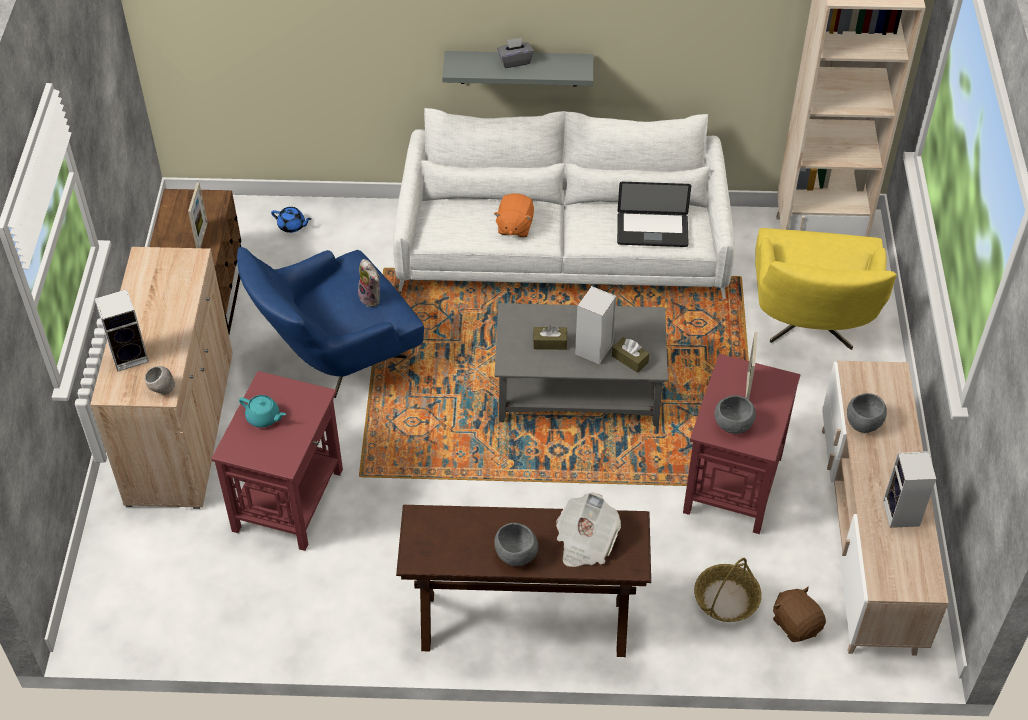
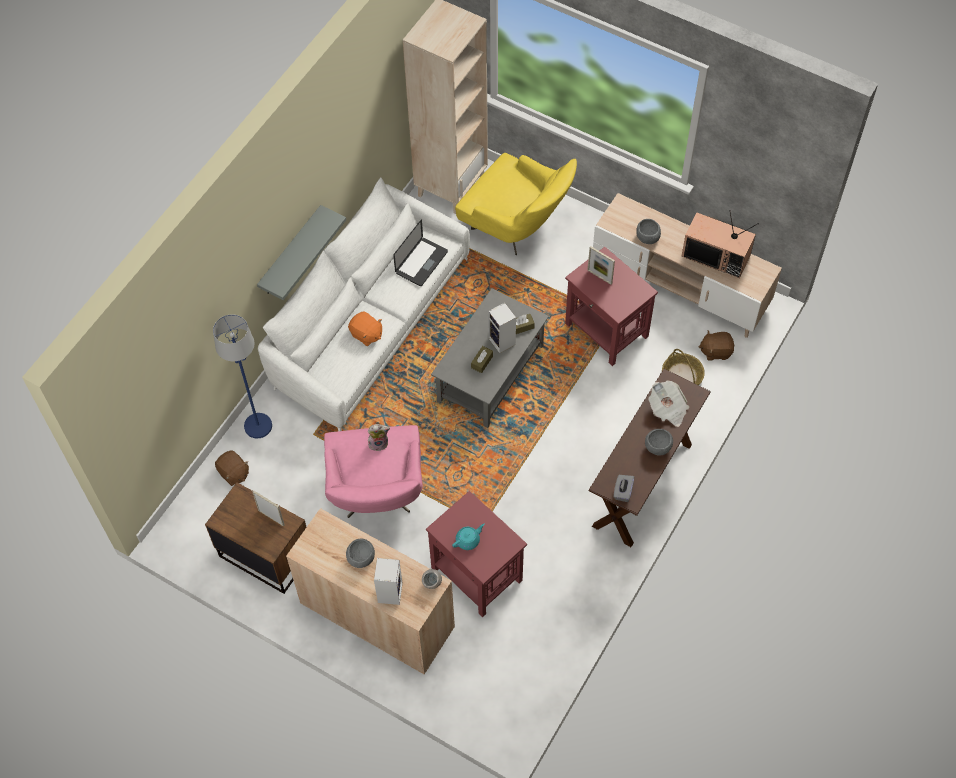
camera: 60 degrees left, 10 degrees up
(292, 226) = (233, 473): blue teapot -> brown plush toy
(337, 360) = (377, 497): blue armchair -> pink armchair
(364, 218) = (258, 426): none -> blue floor lamp
(515, 61) = (296, 250): grey tissue box -> grey tissue box (623, 492)
(734, 425) = (622, 297): grey bowl -> grey bowl (361, 558)
(902, 514) = (717, 255): speaker -> television

